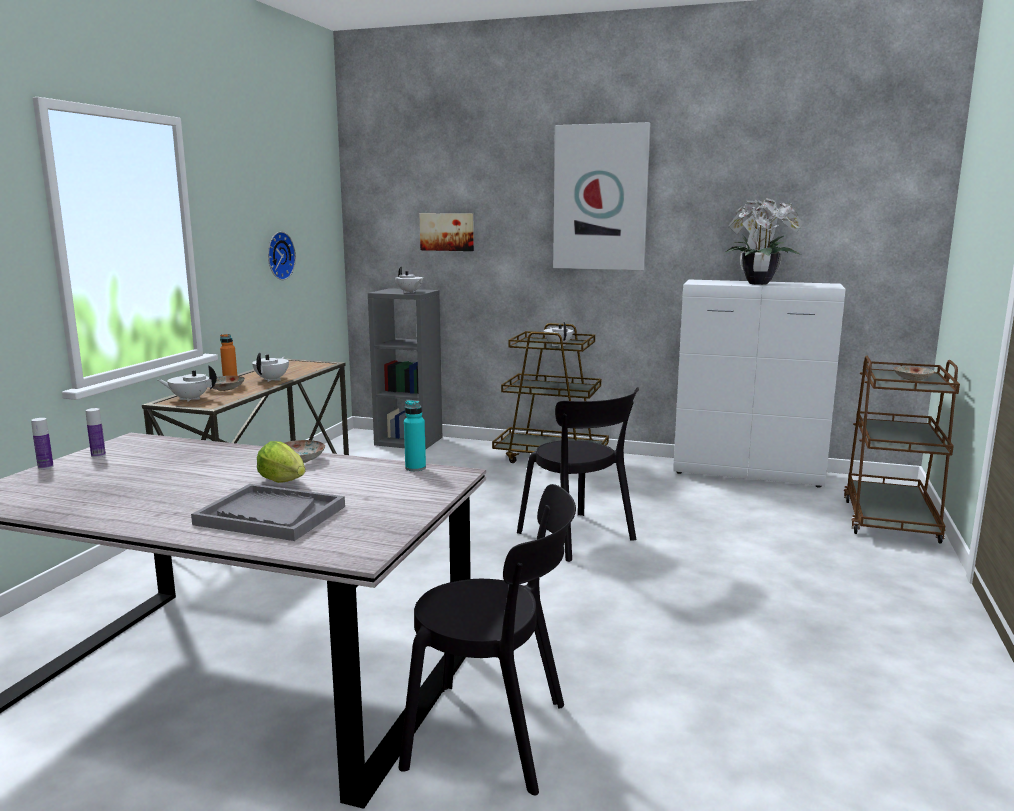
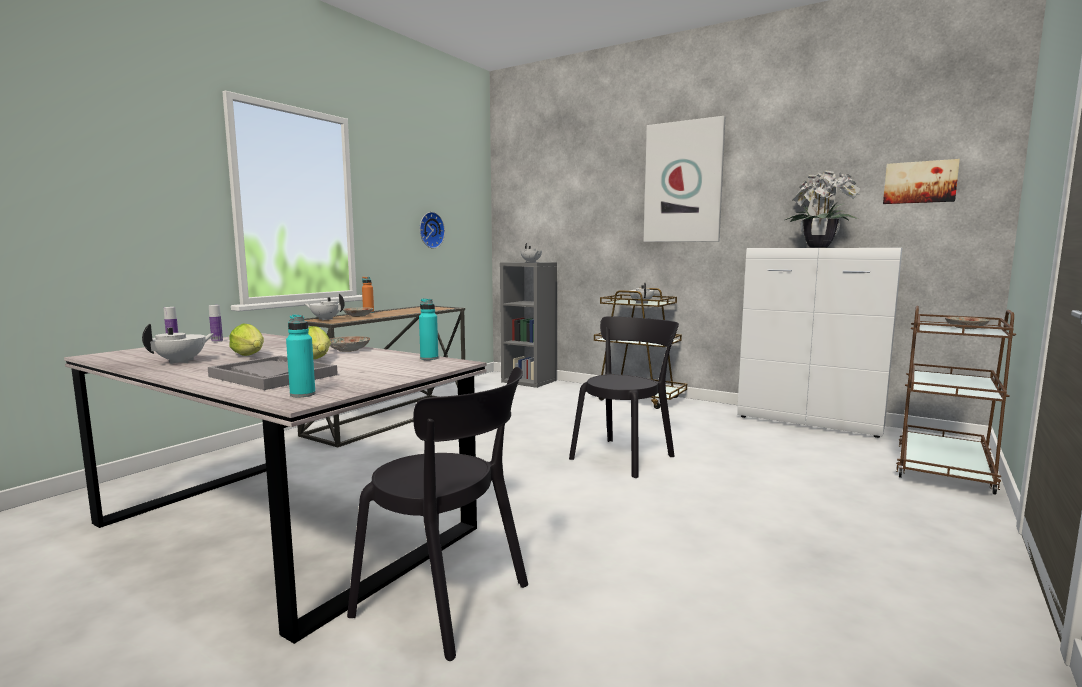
camera: 15 degrees right, 5 degrees down
(189, 482) = (250, 356): none -> lettuce
(272, 379) = (399, 313): white teapot -> white teapot (182, 361)
(349, 543) = (302, 394): none -> turquoise bottle
(447, 232) = (564, 216): picture -> picture (920, 182)
(579, 538) = (624, 456): black chair -> black chair turned 120 degrees counterclockwise

